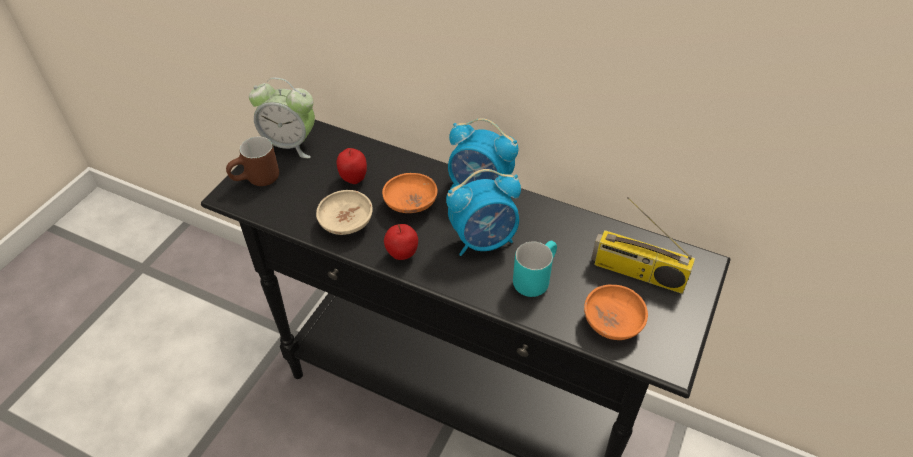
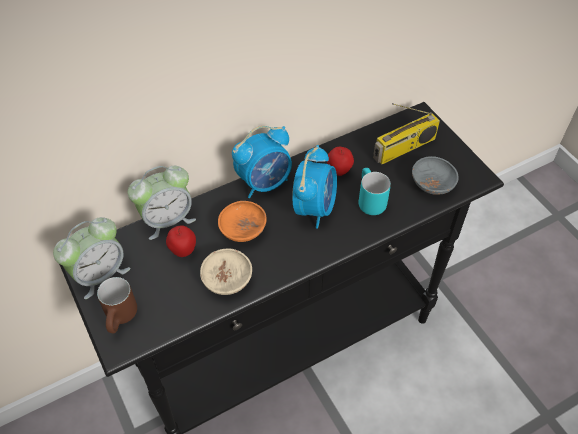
camera: 55 degrees left, 5 degrees up
(378, 151) = (167, 220): none -> alarm clock
(402, 255) = (289, 261): apple -> apple (339, 171)
(612, 322) = (432, 184): orange bowl -> grey bowl

